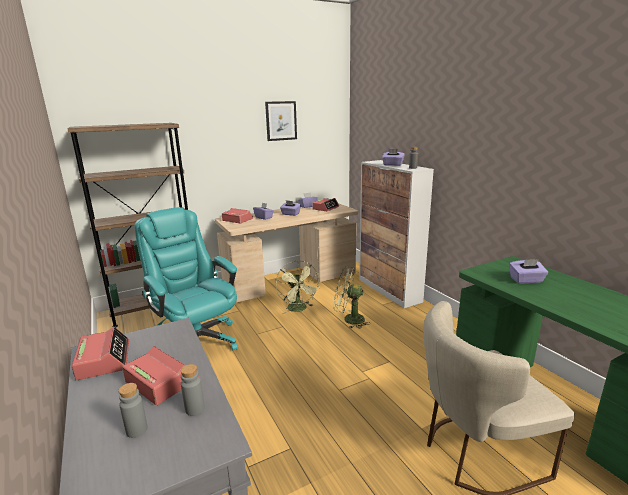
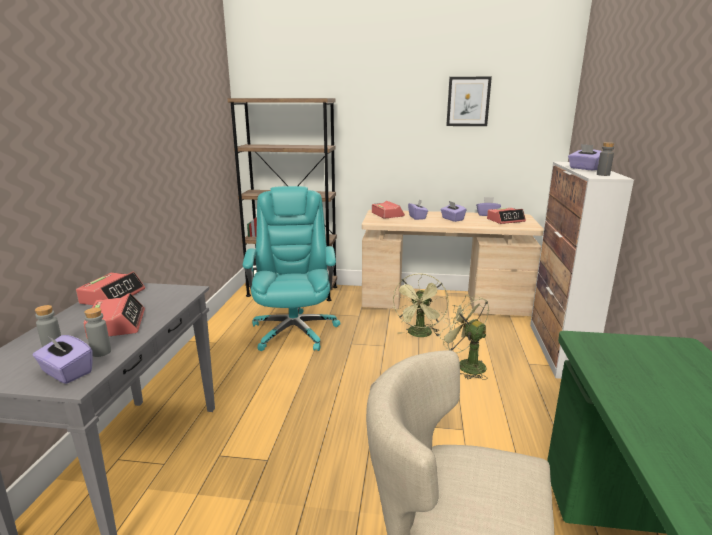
camera: 35 degrees right, 0 degrees up
(526, 280) = (653, 375): purple tissue box -> purple tissue box (66, 372)

